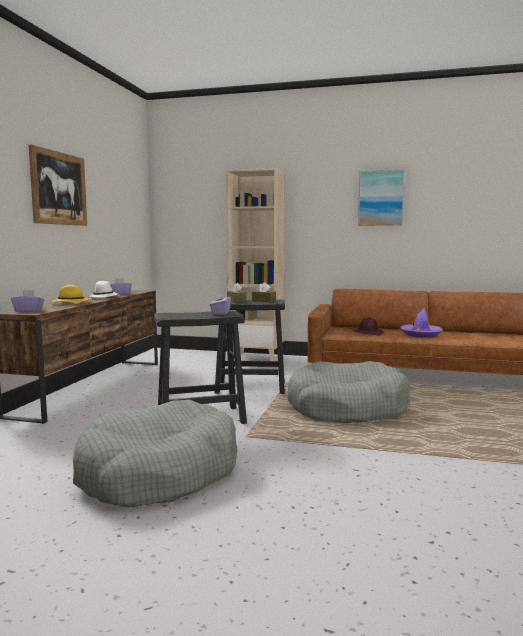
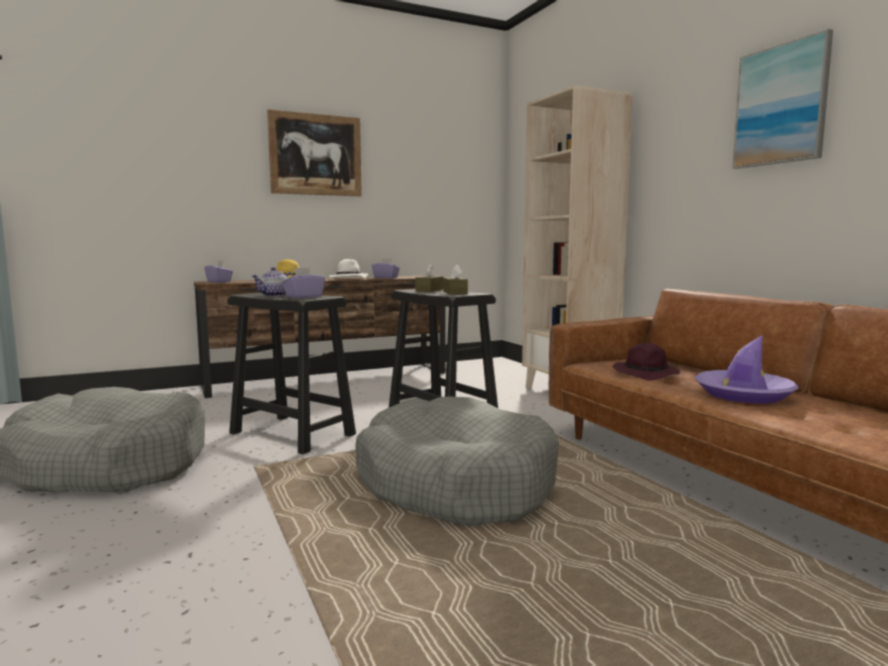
camera: 50 degrees right, 0 degrees up
(191, 315) = (274, 295): none -> teapot

